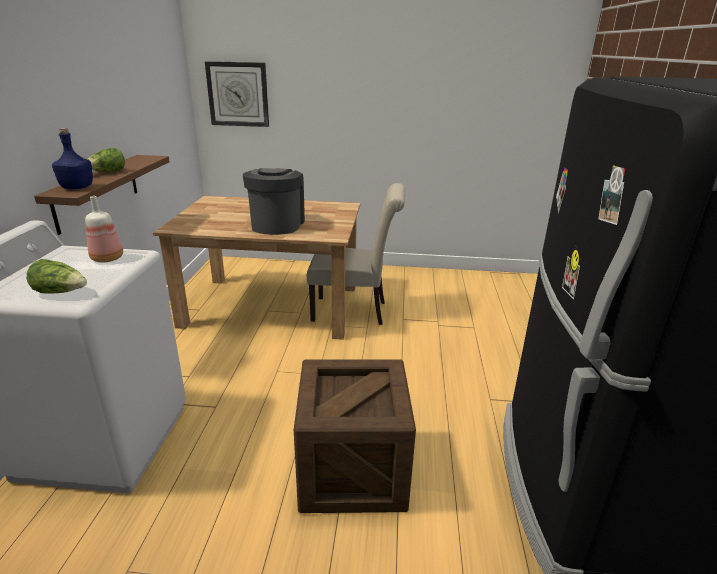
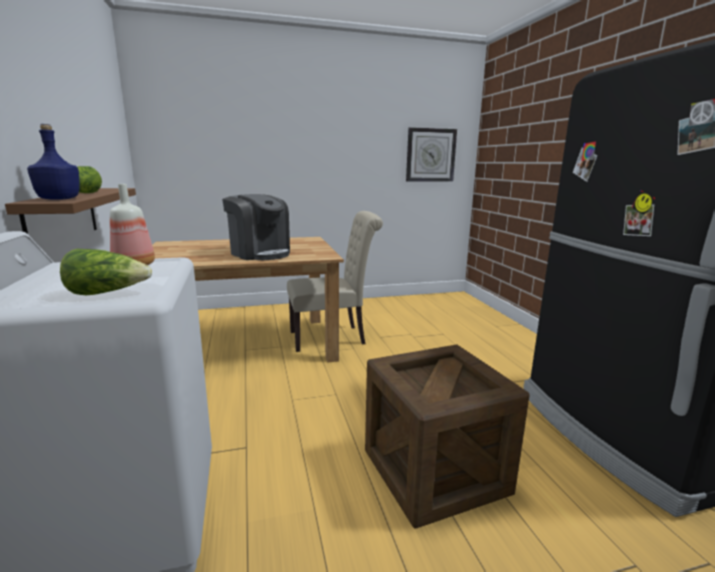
camera: 20 degrees left, 10 degrees down
(238, 94) = (182, 144): wall clock -> wall clock (430, 155)
(277, 224) = (259, 253): coffee machine -> coffee machine turned 150 degrees clockwise

